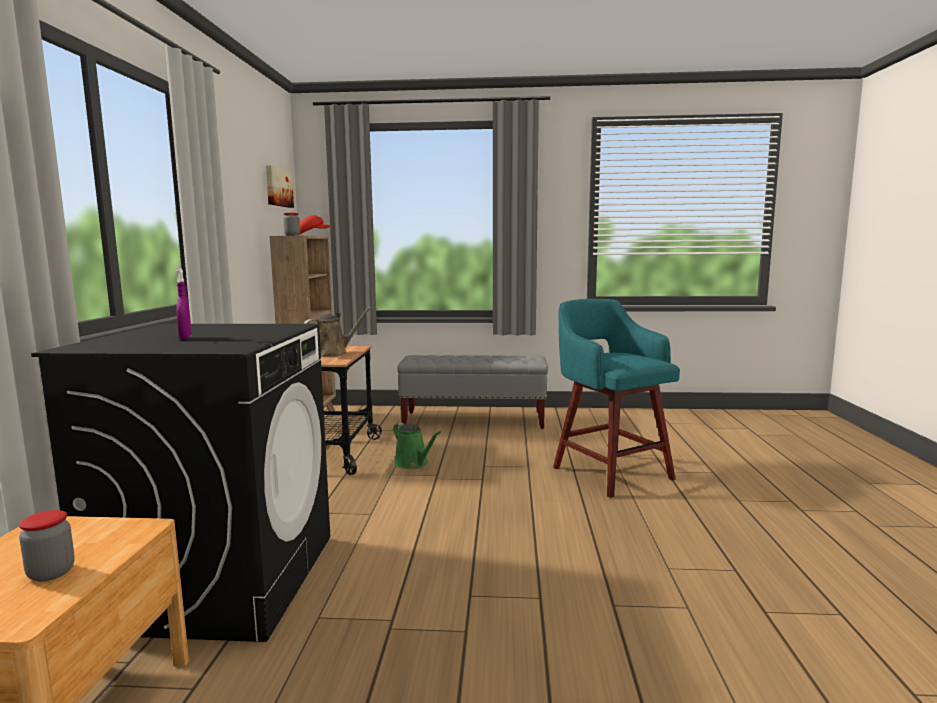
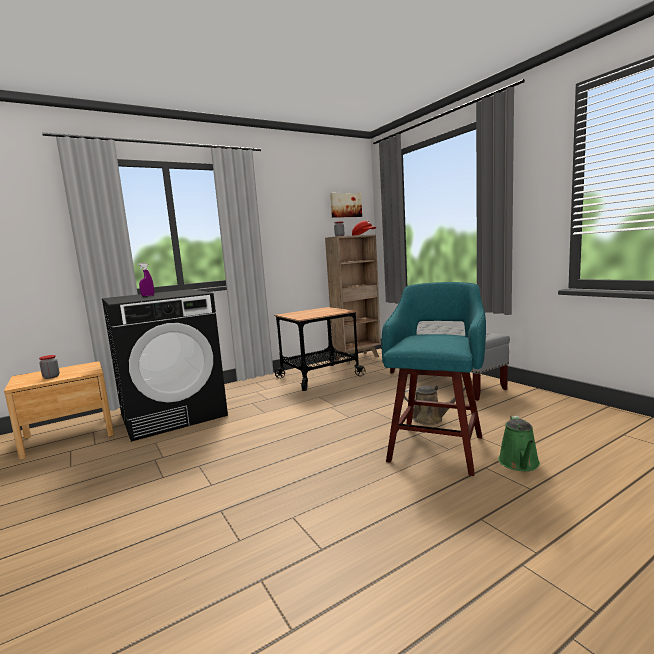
camera: 55 degrees right, 0 degrees up
(333, 353) = (321, 313): brown watering can -> brown watering can (430, 419)
(413, 463) = (342, 395): green watering can -> green watering can (519, 464)

